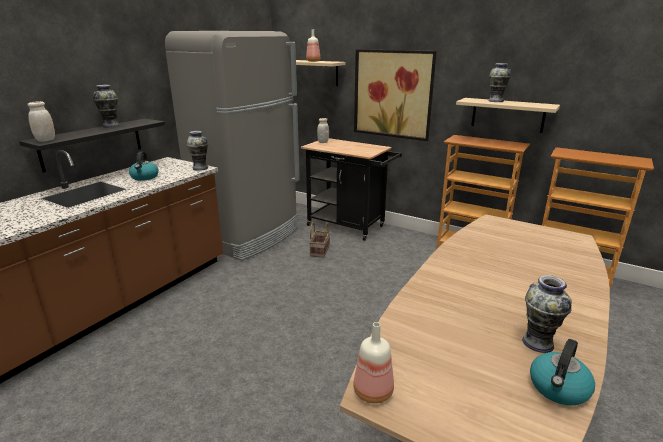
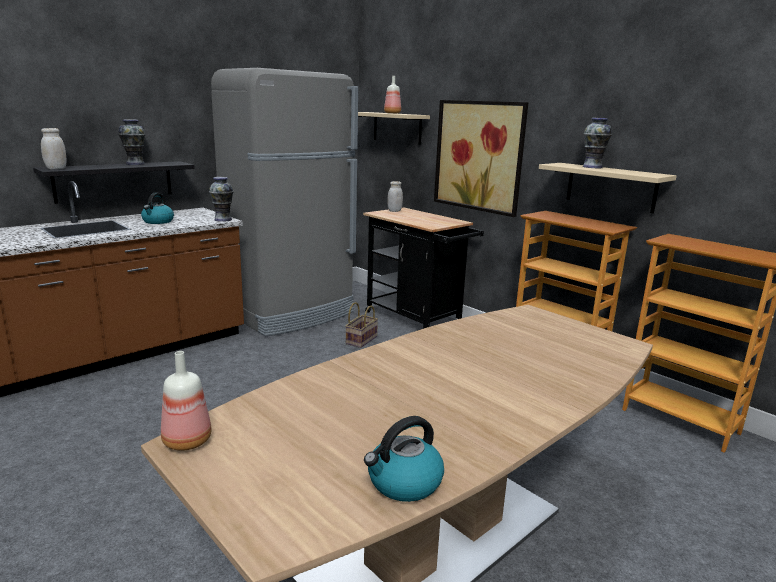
camera: 15 degrees right, 5 degrees down
(538, 342) = (434, 436): vase -> none

